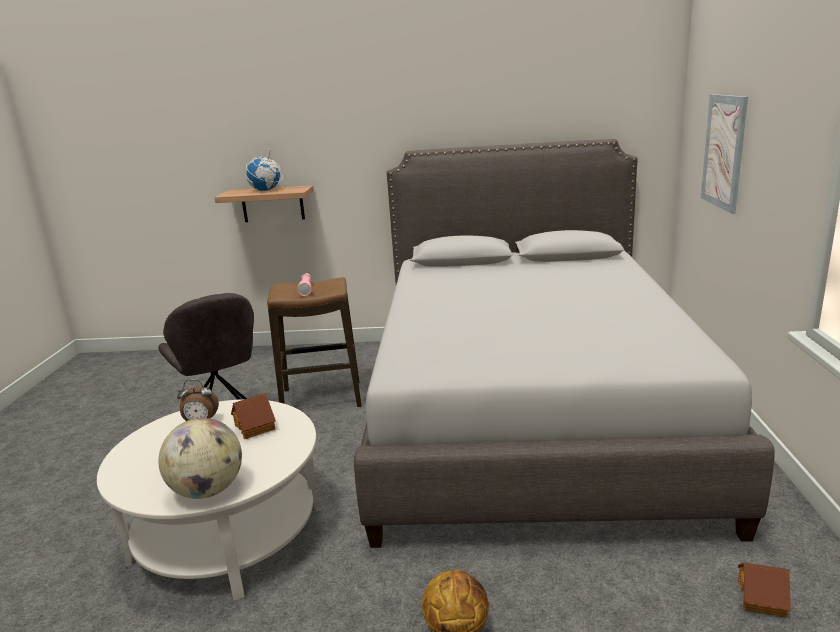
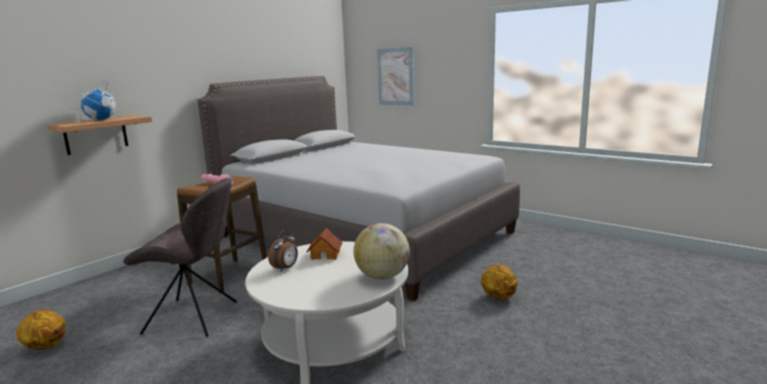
camera: 55 degrees left, 5 degrees down
(141, 399) = (45, 347): none -> basketball
(762, 598) = (543, 242): toy house -> none

